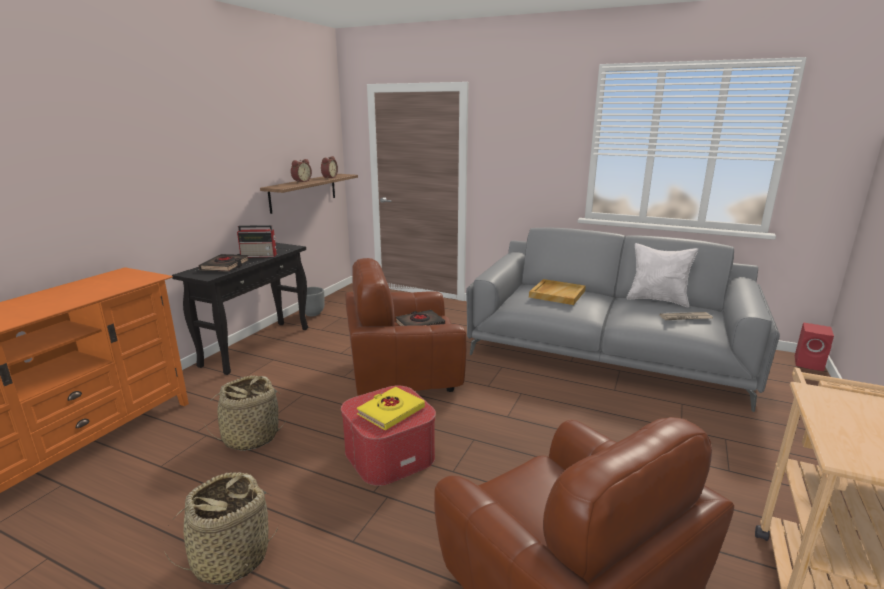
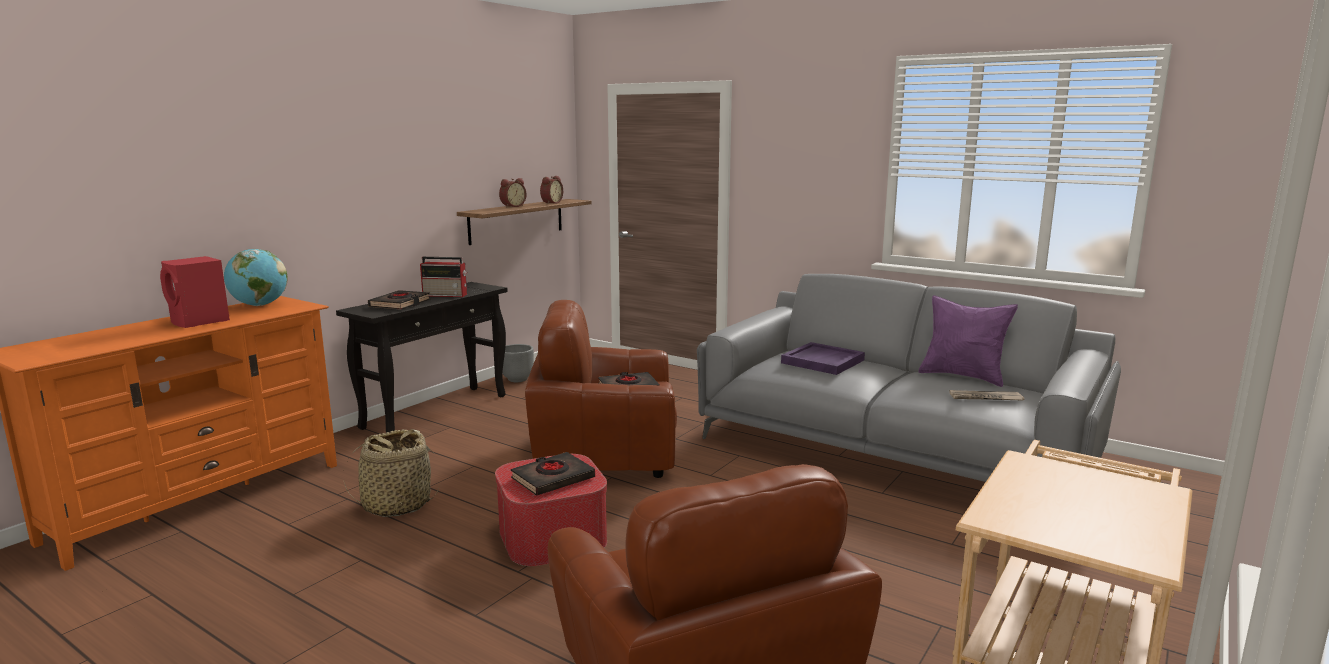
camera: 10 degrees right, 5 degrees down
(108, 278) = (259, 305): none -> globe
(231, 557) = (337, 615): basket -> none
(391, 411) = (553, 479): yellow book -> black book
(557, 294) = (822, 361): beige tray -> purple tray
(657, 300) = (963, 376): white pillow -> purple pillow
(810, 364) = (1200, 484): red speaker -> red speaker (200, 322)

